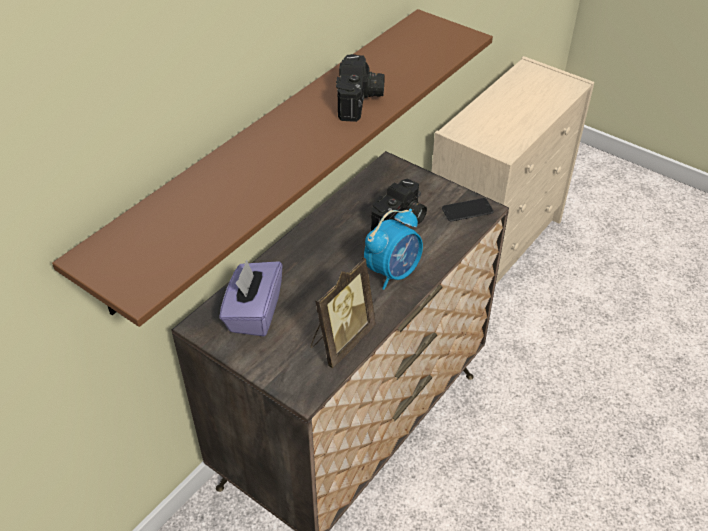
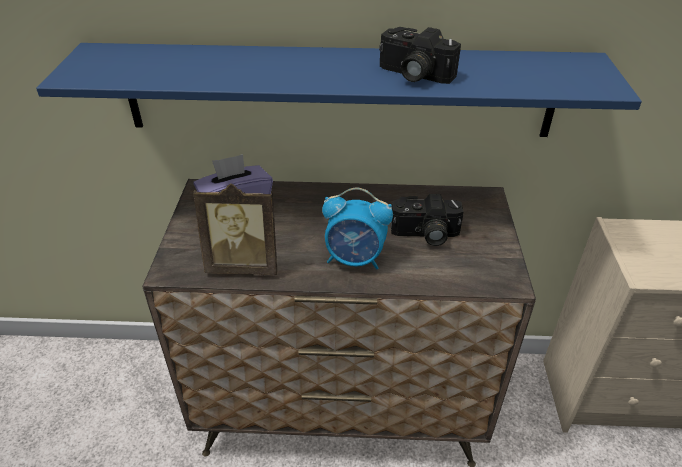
camera: 55 degrees right, 5 degrees down
(270, 151) = (339, 91): brown shelf -> blue shelf
(360, 101) = (413, 75): camera -> camera turned 60 degrees clockwise
(467, 210) = (492, 270): phone -> none

